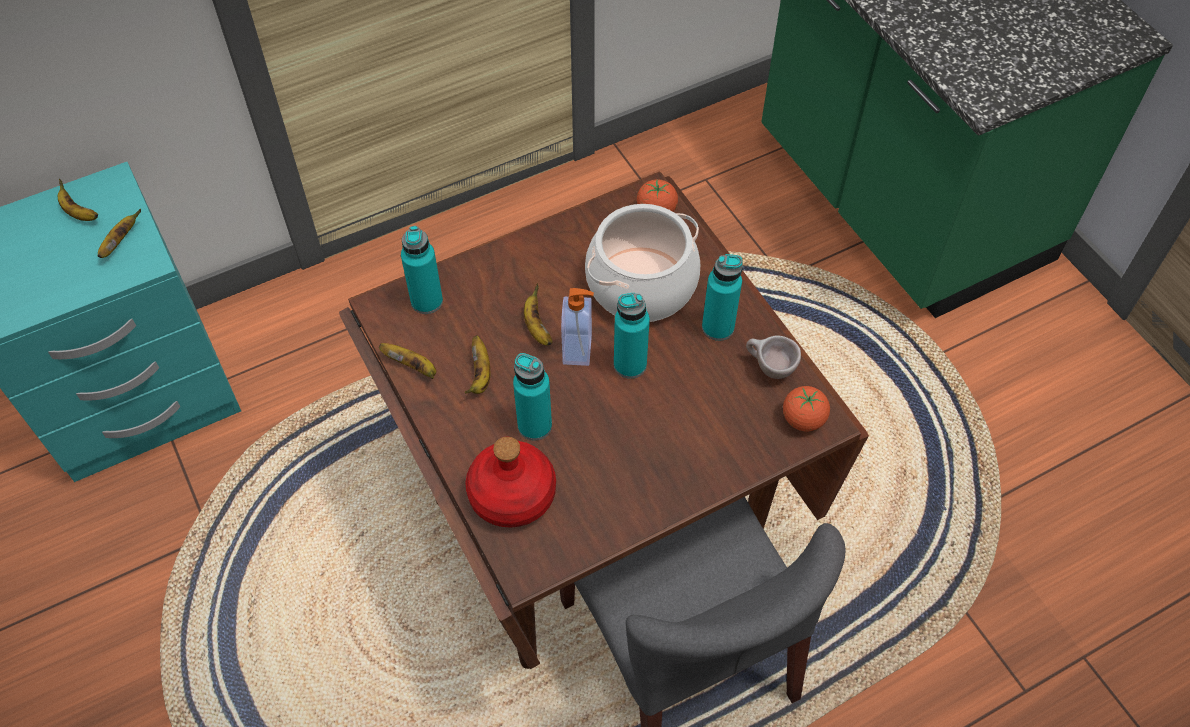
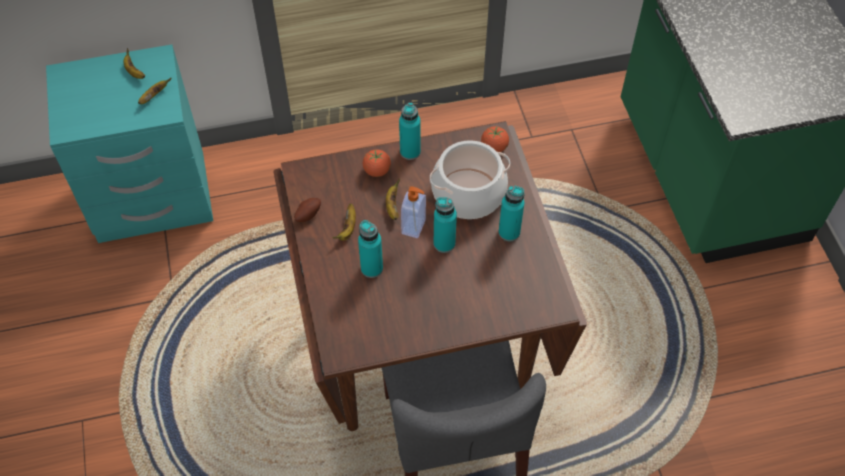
camera: 15 degrees right, 0 degrees up
(413, 367) = (307, 214): banana -> potato
(427, 301) = (328, 175): turquoise bottle -> turquoise bottle (410, 152)
(513, 495) = (345, 308): red bottle -> none
(768, 369) = (533, 266): beige cup -> none
(803, 419) = (544, 304): tomato -> tomato (377, 171)

